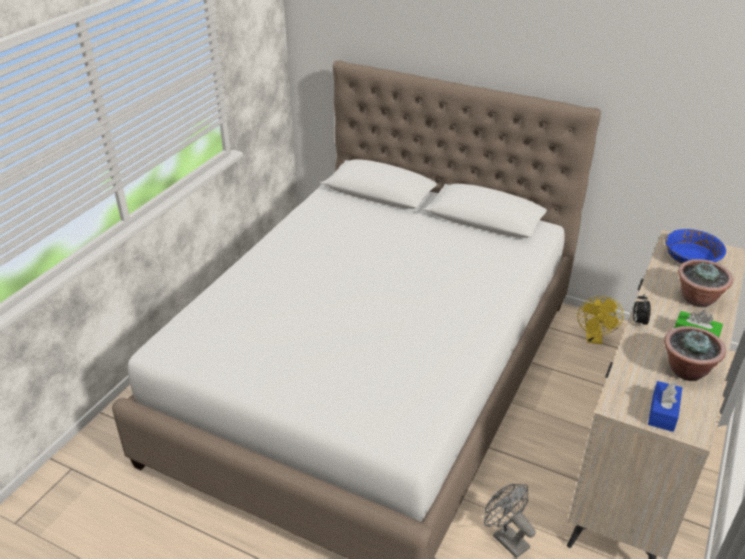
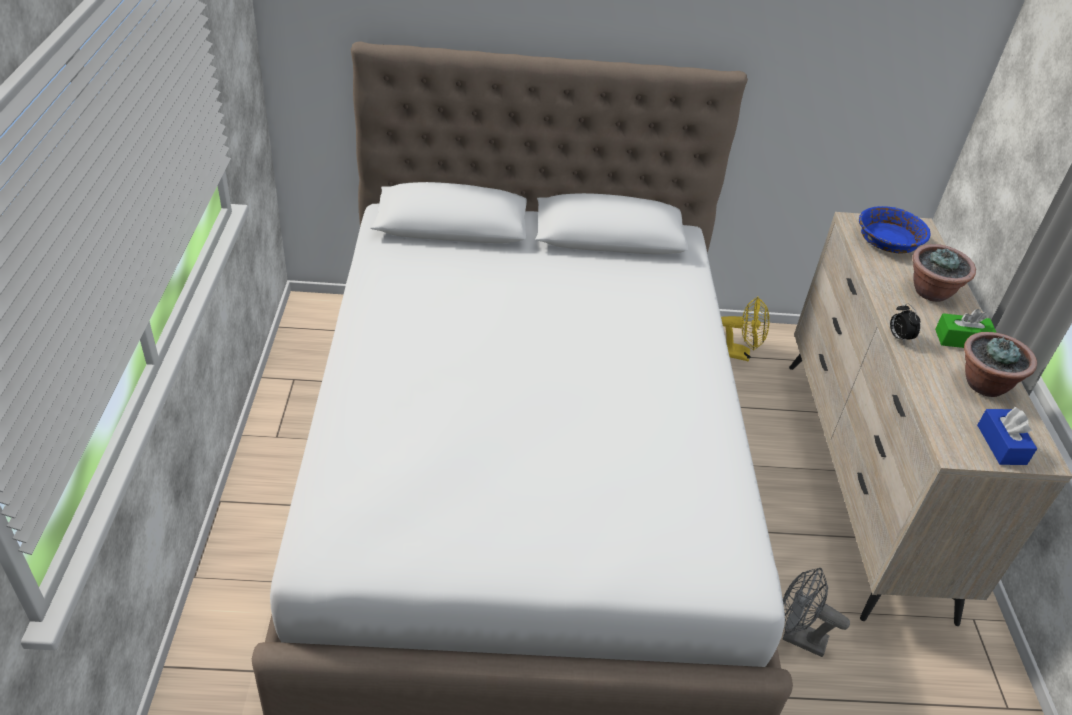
camera: 30 degrees left, 5 degrees up
(594, 338) = (739, 354): yellow fan -> yellow fan turned 60 degrees counterclockwise

